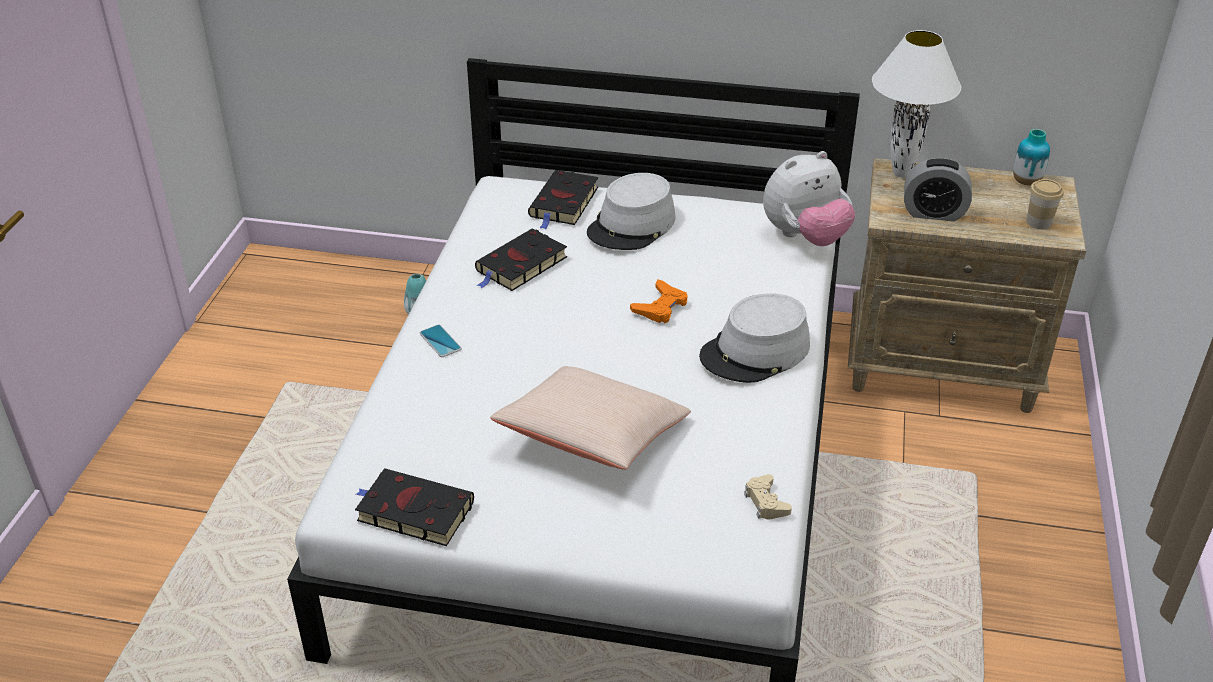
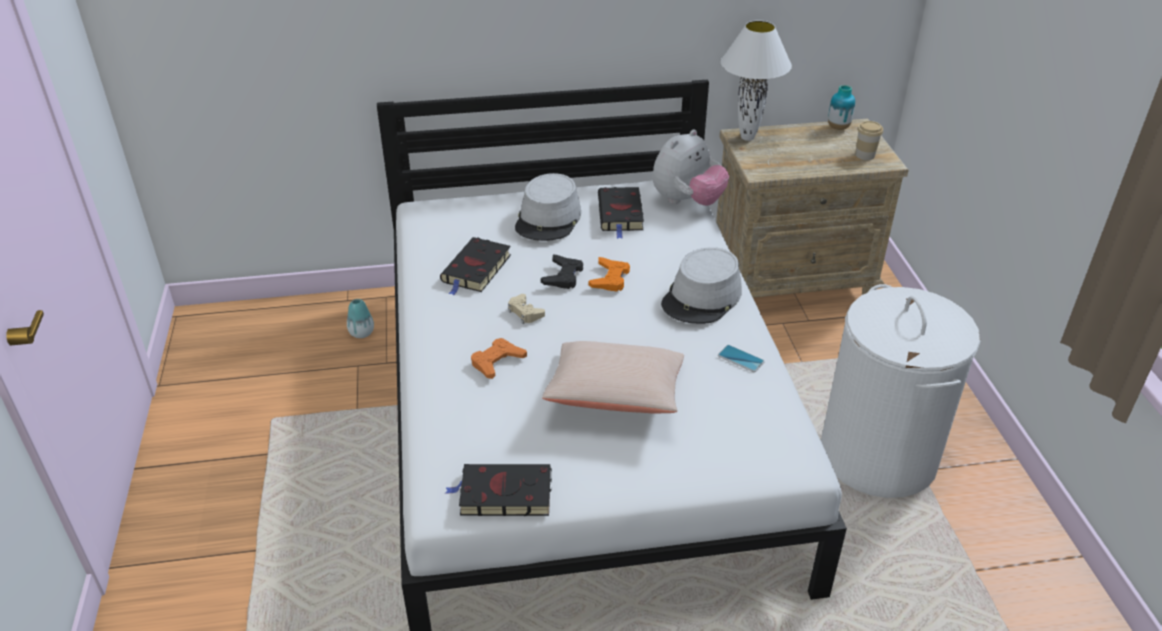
camera: 20 degrees left, 0 degrees up
(440, 341) = (444, 347): phone -> phone (740, 359)
(486, 370) = (497, 362): none -> orange game controller
(563, 204) = (483, 212): black book -> black book (621, 214)
(610, 293) = (563, 276): none -> black game controller
(766, 502) = (778, 412): beige game controller -> beige game controller (525, 312)
(933, 213) = (788, 162): alarm clock -> none
(938, 598) = (878, 456): none -> white laundry basket

